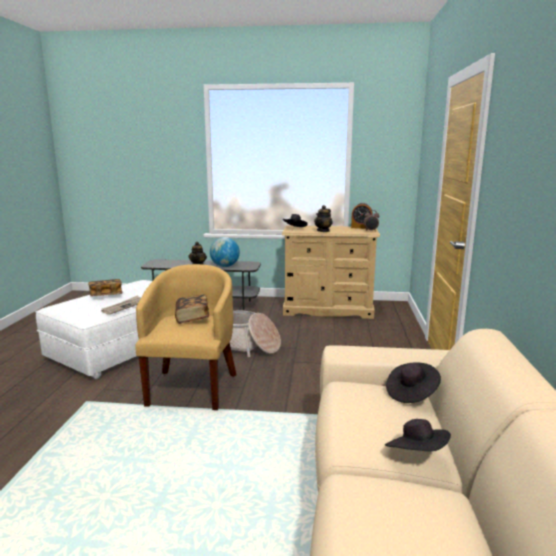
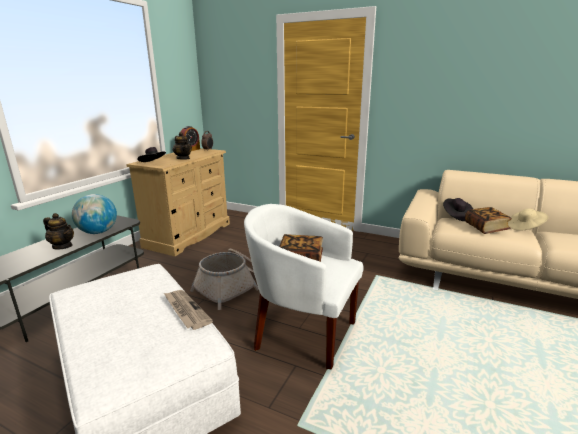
camera: 70 degrees left, 5 degrees up
(106, 295) = (112, 325): book -> book (486, 228)
(192, 387) = (302, 332): yellow armchair -> white armchair
(416, 454) = (525, 227): black hat -> beige hat

